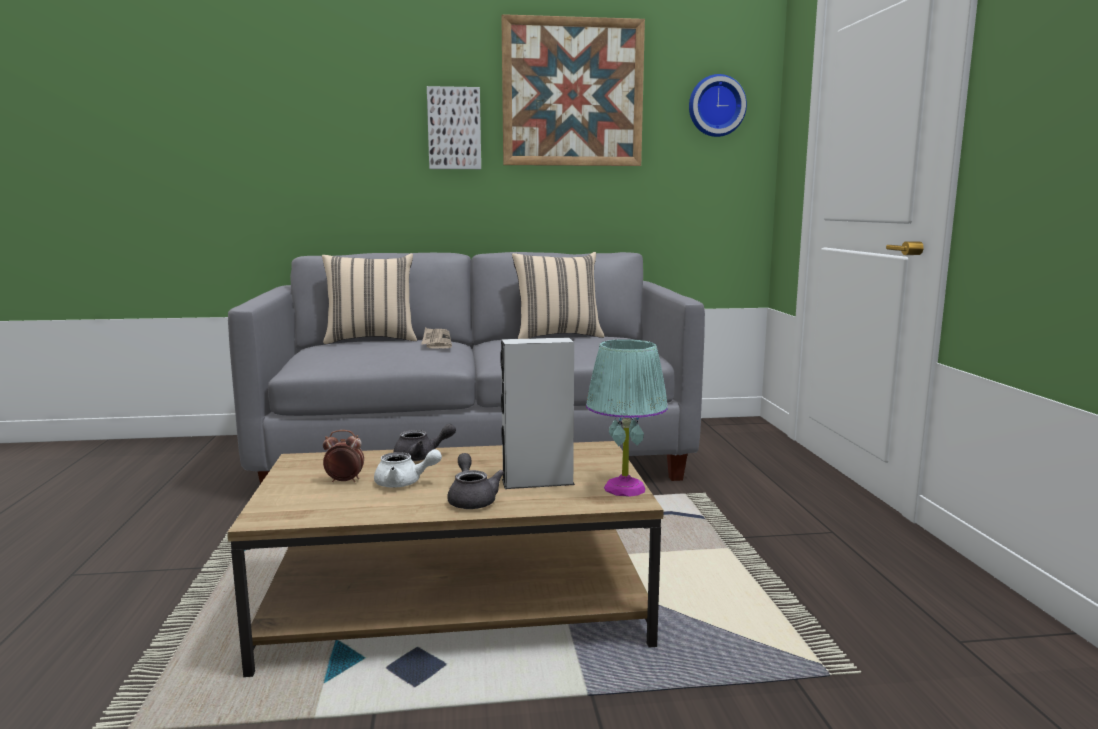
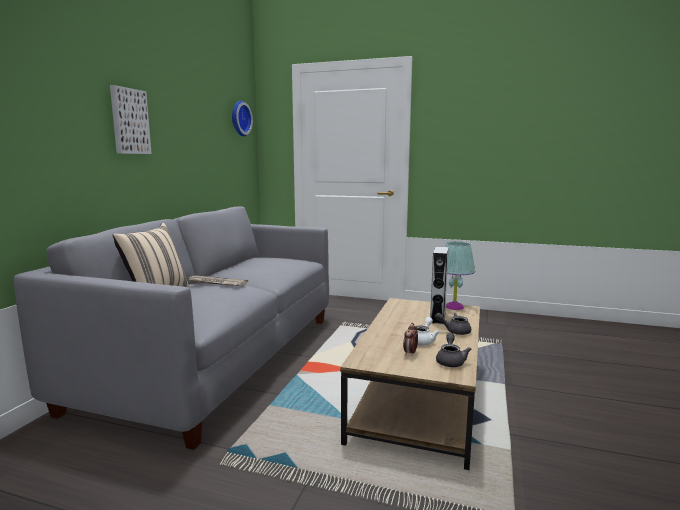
camera: 65 degrees left, 0 degrees up
(421, 457) = (382, 333): grey teapot -> grey teapot (450, 361)
(557, 336) = (241, 264): beige pillow -> none
(572, 93) = (186, 102): picture -> none

